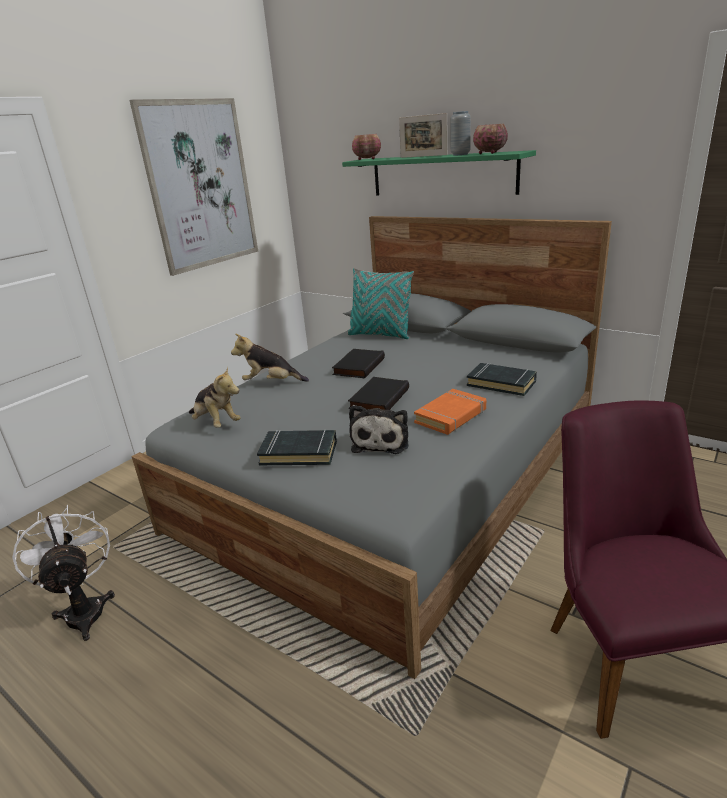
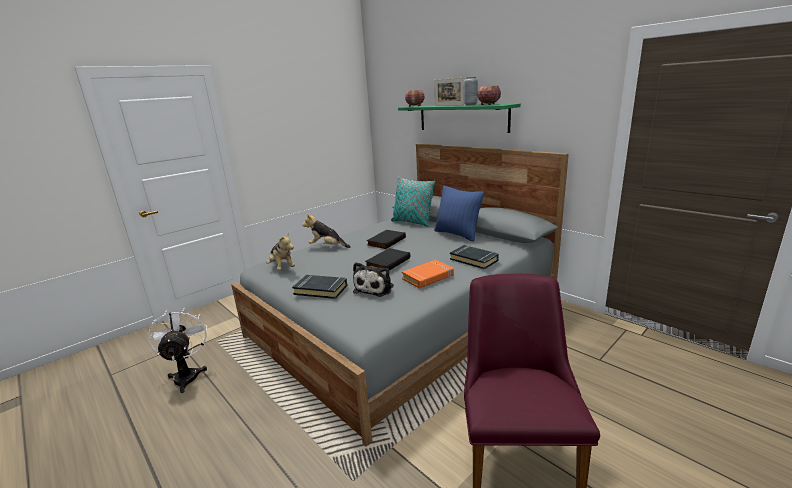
camera: 10 degrees right, 5 degrees down
(200, 185) = (308, 119): picture -> none
(456, 347) = (457, 234): none -> blue pillow

